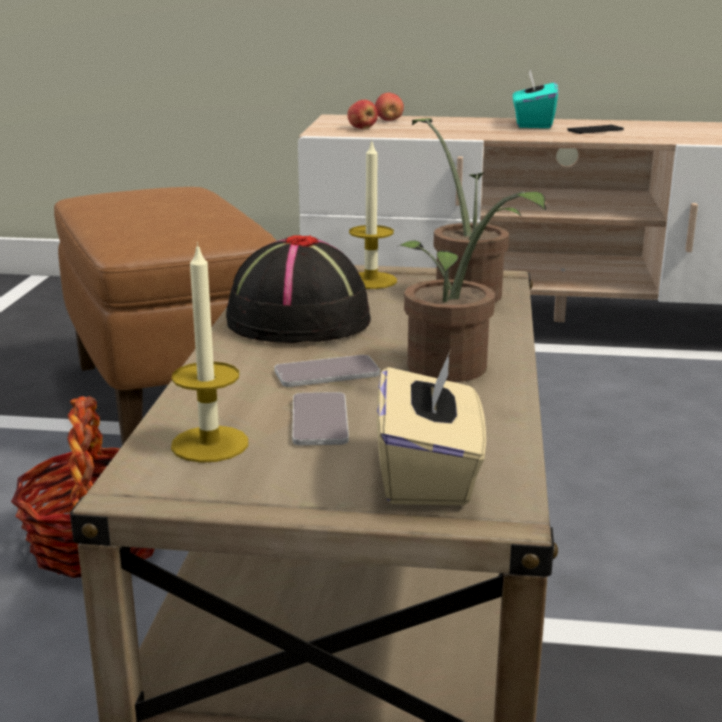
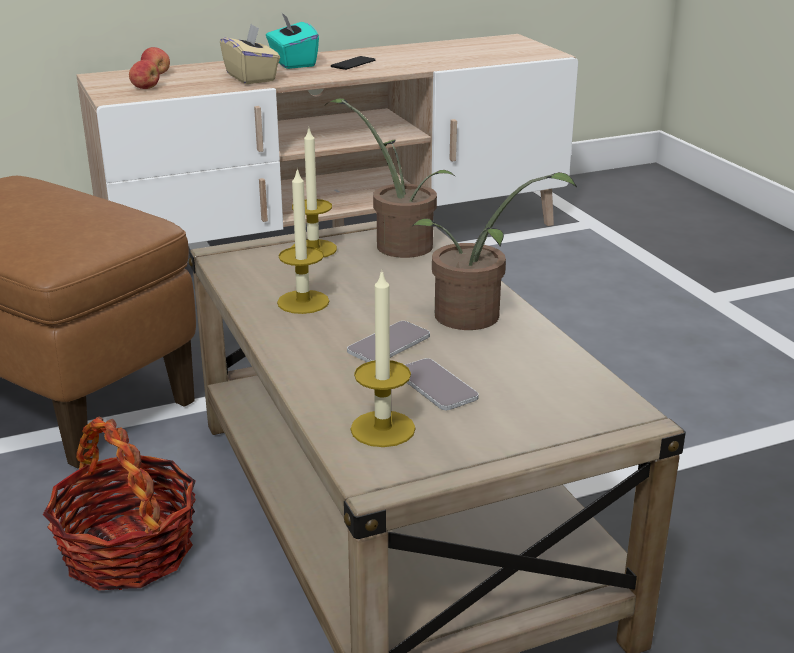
camera: 30 degrees left, 5 degrees up
(297, 321) = (303, 302): black hat -> candle
(428, 475) = (561, 406): beige tissue box -> beige tissue box (251, 77)

